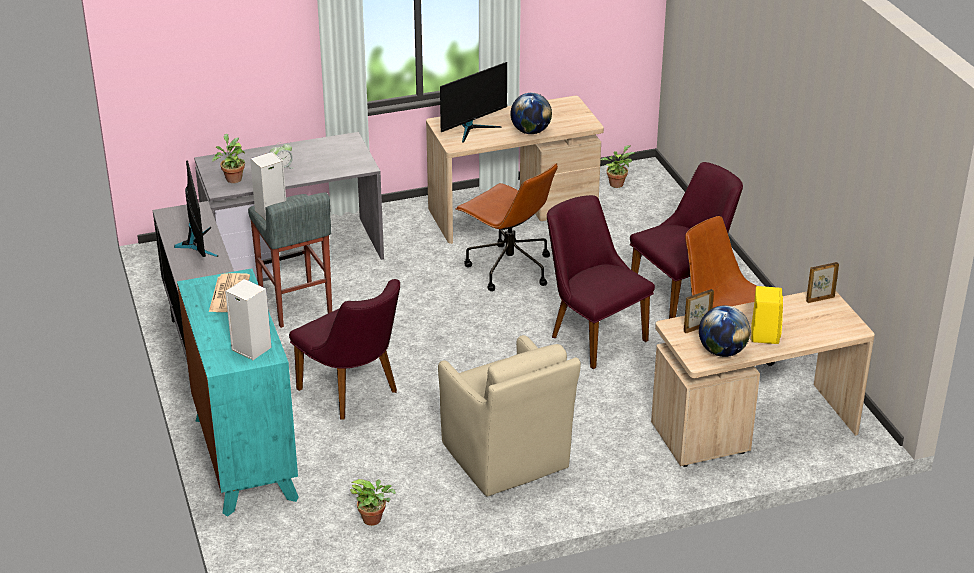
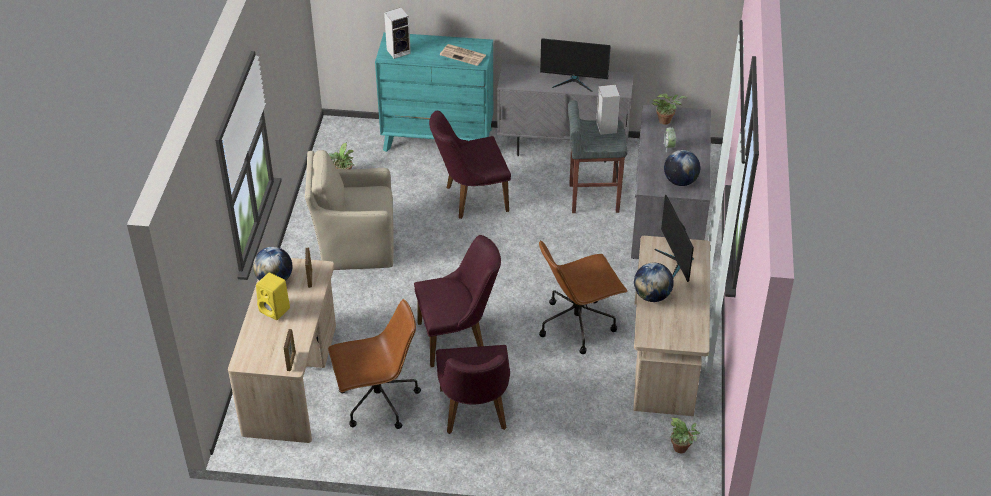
camera: 115 degrees right, 10 degrees up
(339, 151) = (680, 181): none -> globe

